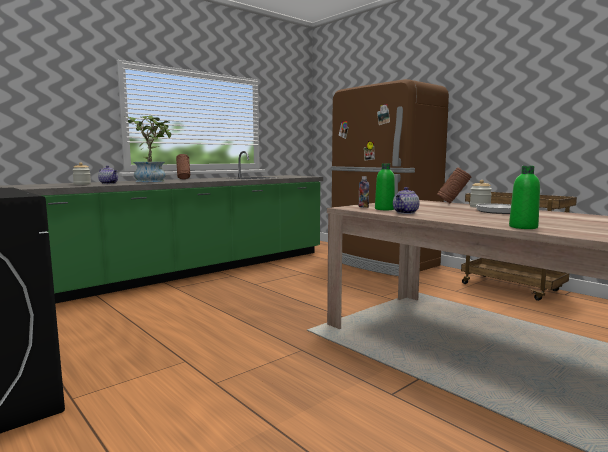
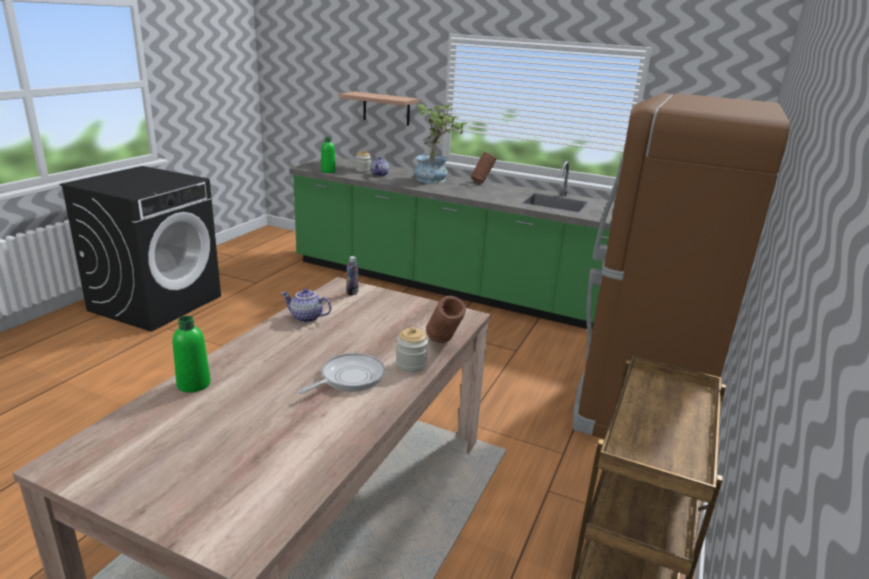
camera: 65 degrees right, 15 degrees up
(54, 129) = (386, 108): none -> shelf
(384, 209) = (337, 305): green bottle -> green bottle (328, 171)

